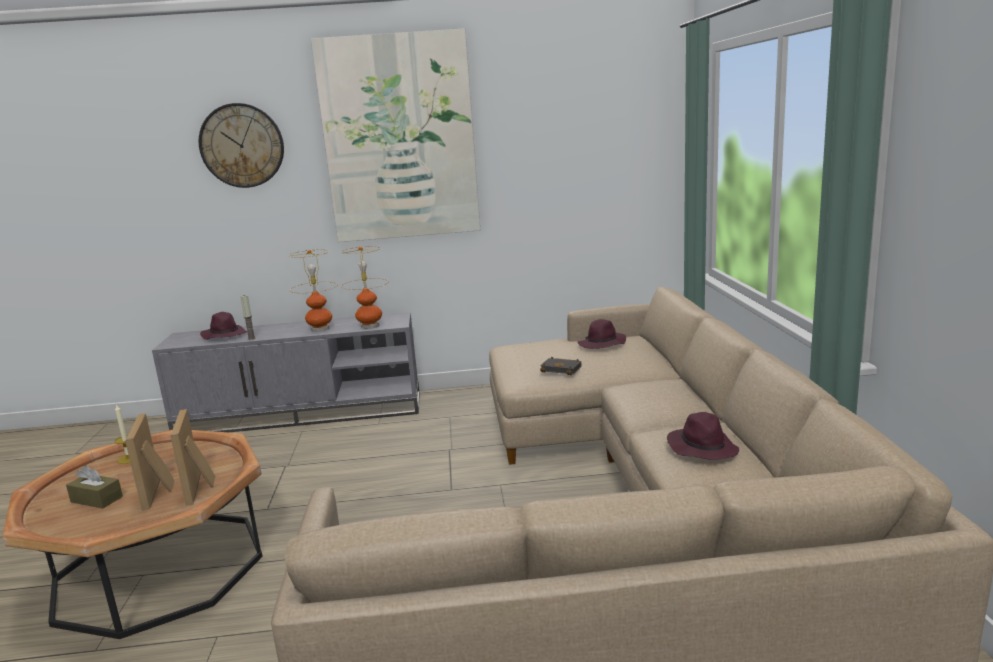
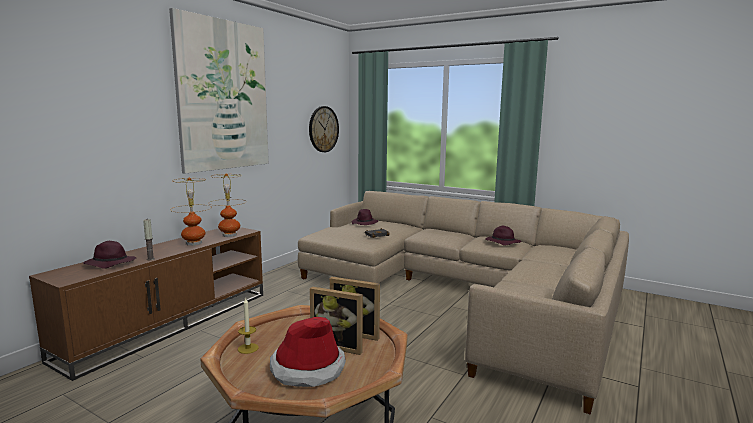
camera: 55 degrees left, 5 degrees down
(96, 499) = (307, 368): brown tissue box -> hat
(242, 145) = (108, 86): wall clock -> wall clock (323, 129)
(302, 414) = (171, 323): grey tv stand -> brown tv stand

